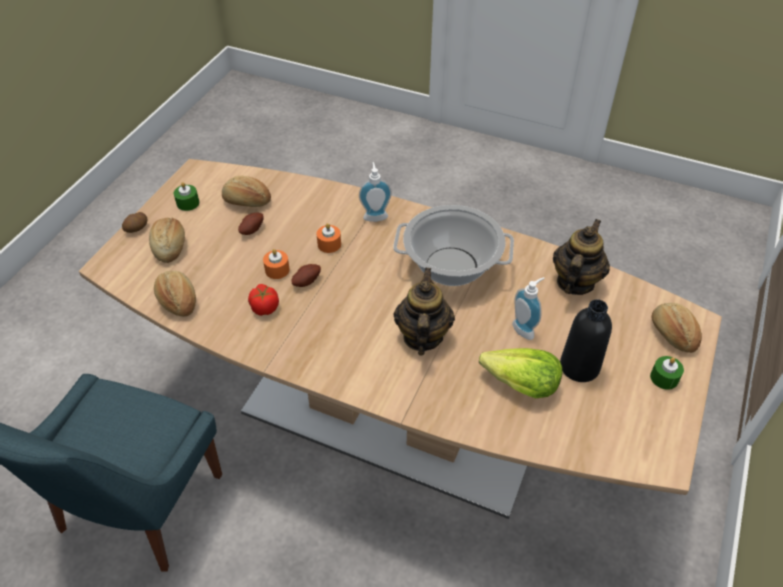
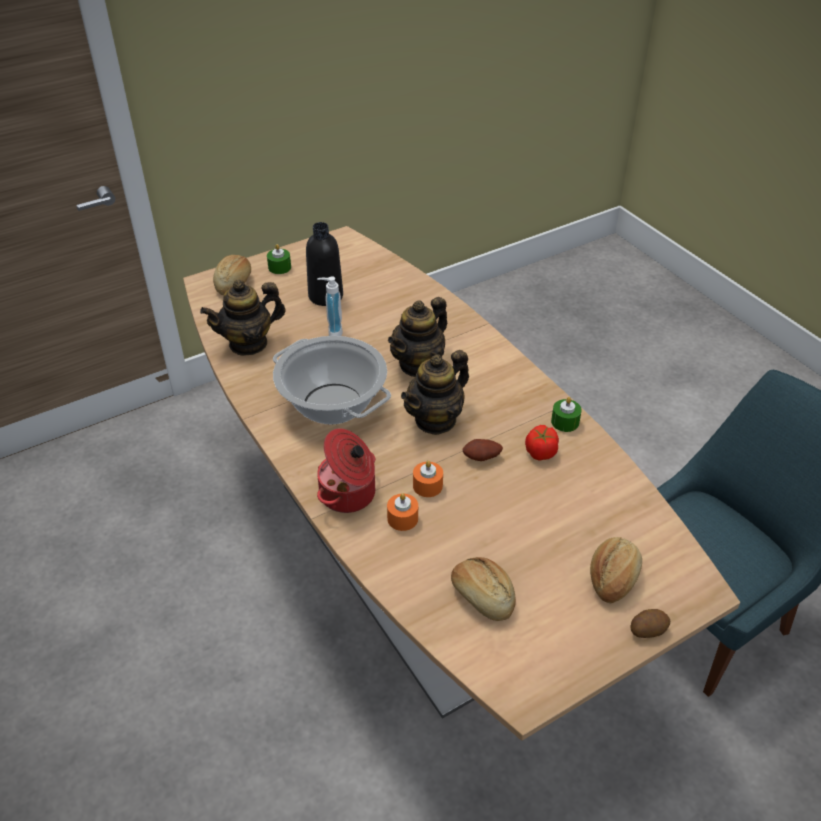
camera: 145 degrees left, 5 degrees down
(177, 301) = (629, 502): bread -> none
(188, 203) = (562, 637): green candle -> green candle (565, 422)
(251, 229) = (501, 550): potato -> none
(277, 270) = (503, 485): orange candle -> orange candle (402, 518)
(364, 294) = (435, 420): none -> teapot
(375, 215) = (349, 494): soap dispenser -> cooking pot
(520, 385) = (380, 305): lettuce -> none

